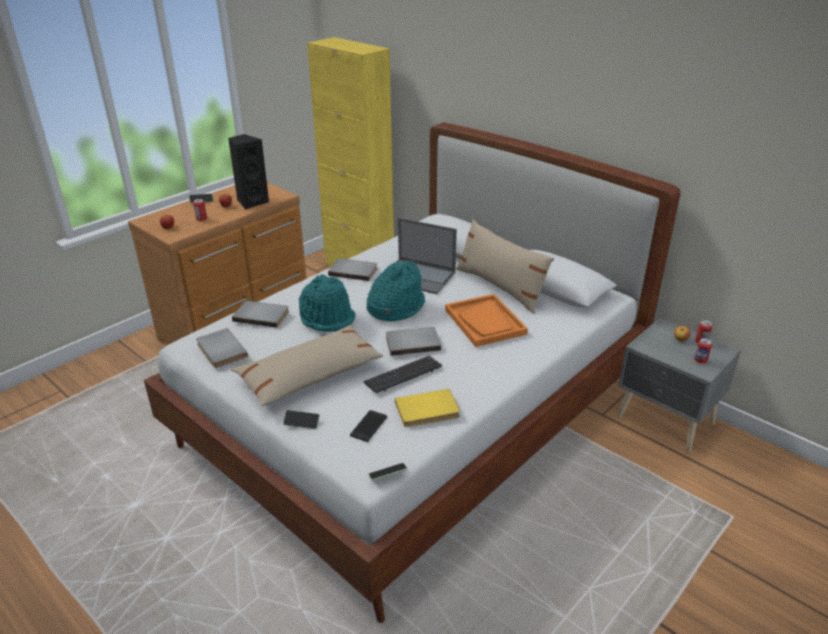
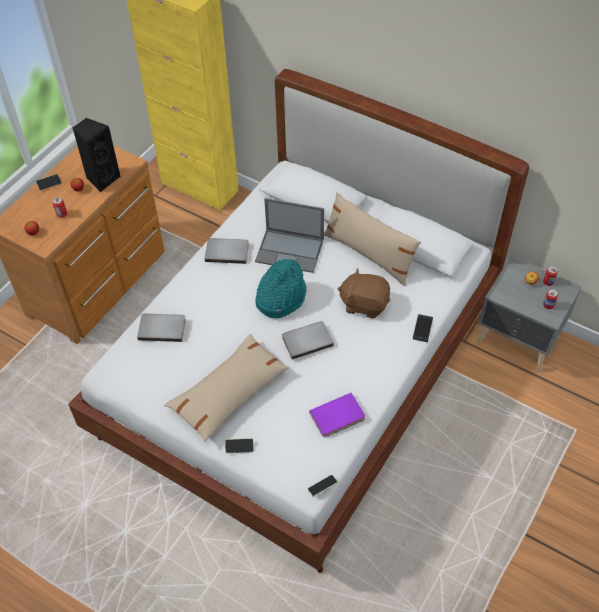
camera: 10 degrees left, 20 degrees up
(220, 350) = (140, 378): grey book -> none
(327, 318) = (223, 322): turquoise hat -> none
(368, 426) = (294, 441): phone -> phone (422, 328)
(403, 375) = (308, 380): keyboard -> none
(427, 411) = (338, 417): yellow book -> purple book
(485, 322) = (364, 304): orange tray -> brown plush toy

